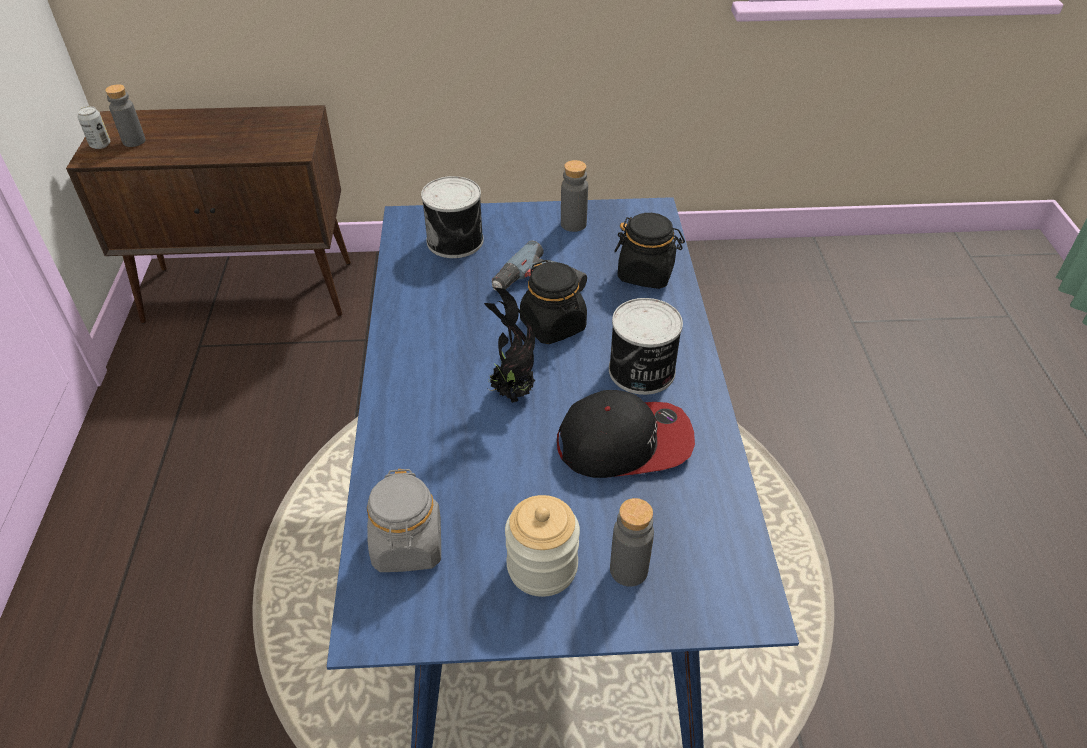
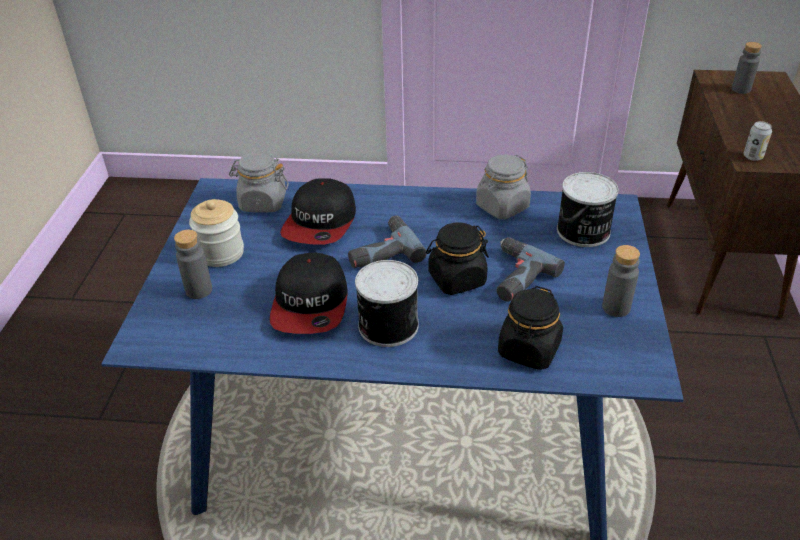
camera: 100 degrees right, 5 degrees down
(100, 145) = (730, 77): can -> can (753, 157)
(412, 298) = (502, 207): none -> grey jar
(457, 463) = (321, 223): none -> cap
(510, 393) = (381, 250): potted plant -> power drill

